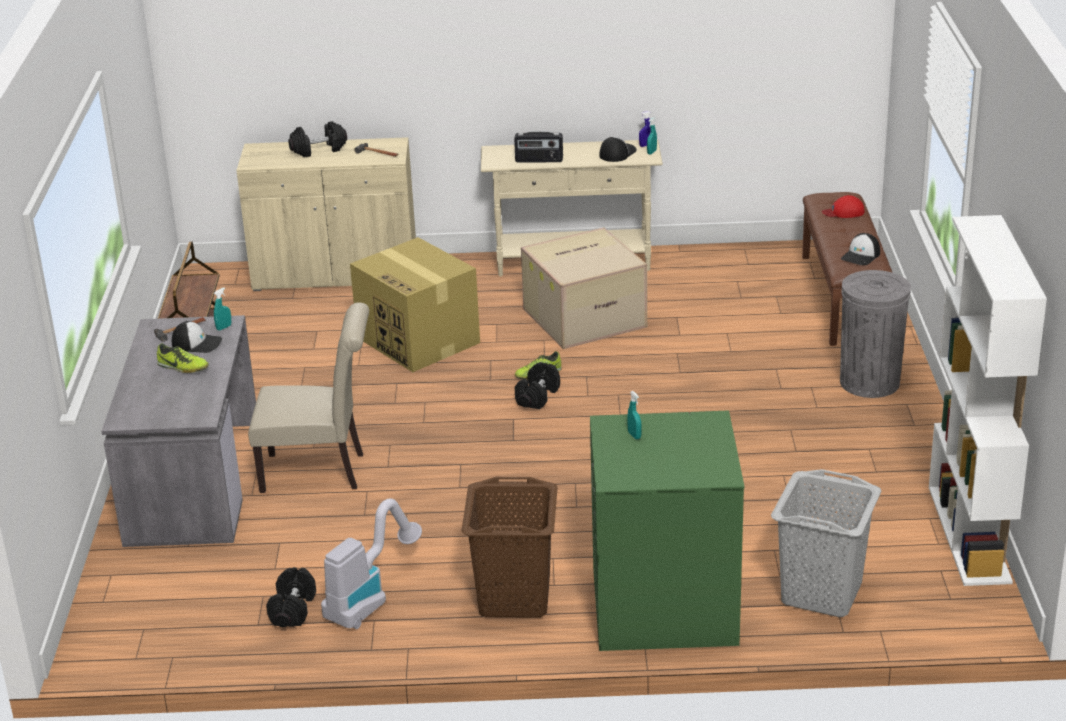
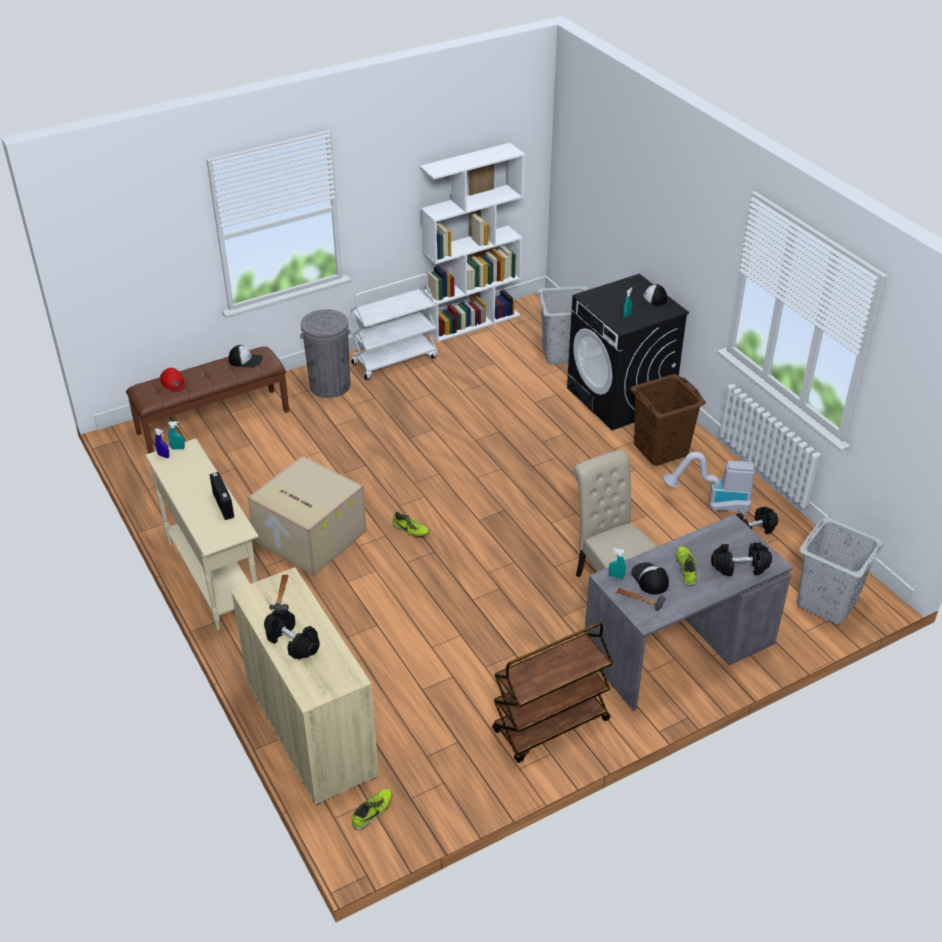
camera: 120 degrees left, 10 degrees up
(124, 612) = (827, 603): none -> grey laundry basket
(224, 283) = (373, 811): none -> shoe
(419, 340) = (400, 615): cardboard box -> none
(537, 396) = (442, 519): black dumbbell -> black dumbbell (739, 567)
(617, 153) = (188, 466): cap -> cap (649, 299)
(663, 607) = (620, 398): green washing machine -> black washing machine
(901, 442) = (395, 360): none -> white cart

